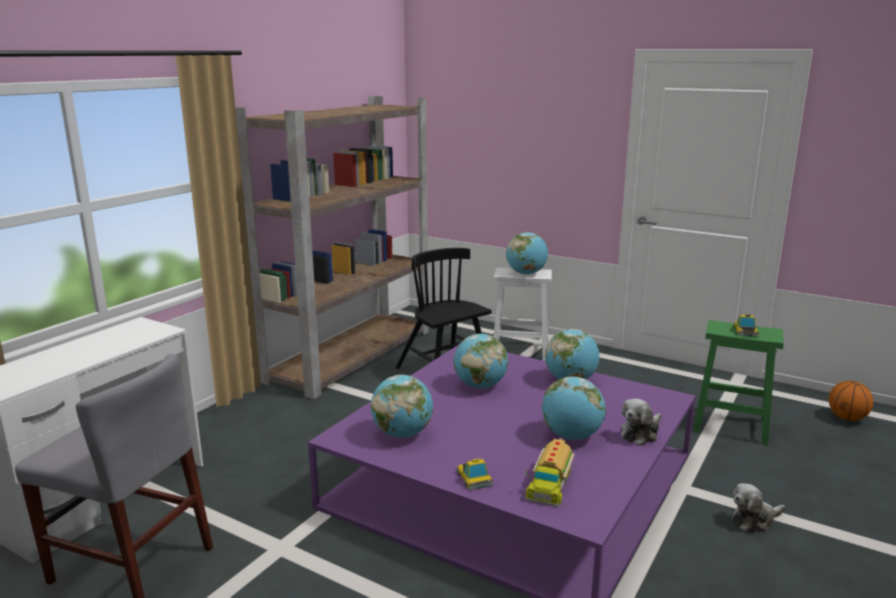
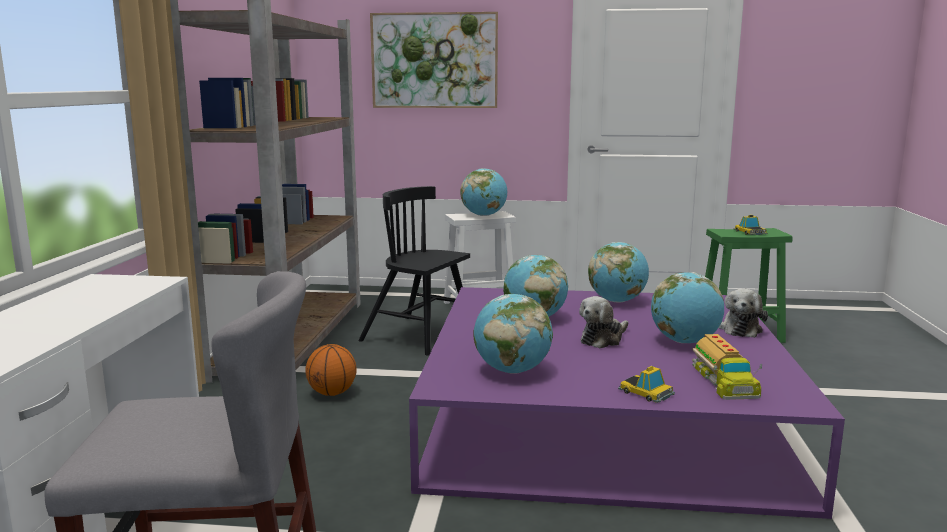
camera: 25 degrees left, 5 degrees down
(510, 128) = (434, 60): none -> picture
(754, 520) = (847, 399): plush toy -> plush toy (603, 339)
(847, 418) = (817, 313): basketball -> basketball (332, 393)

